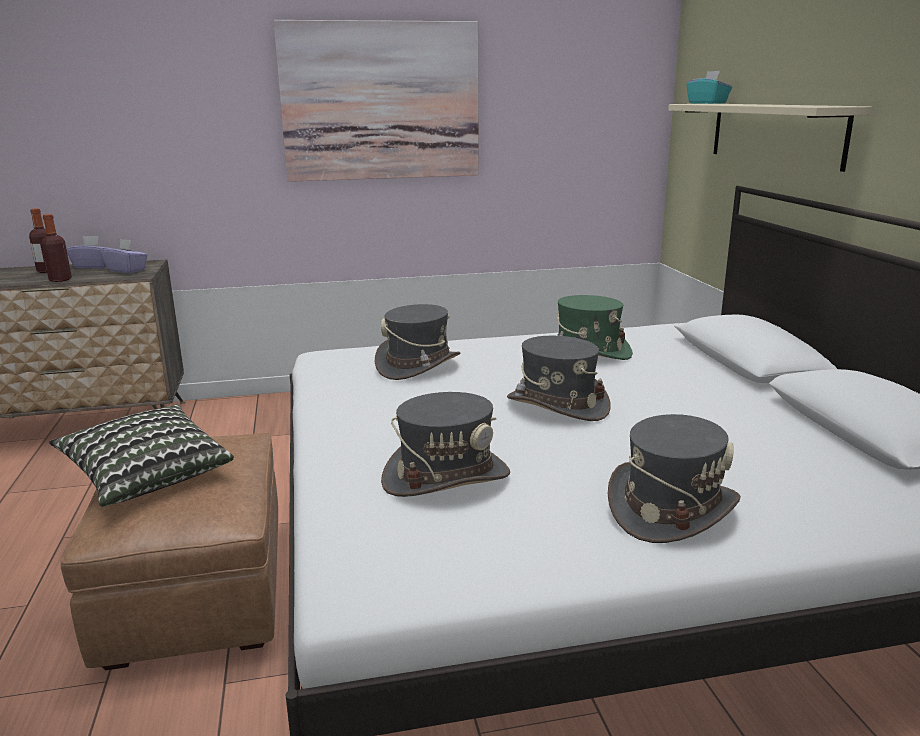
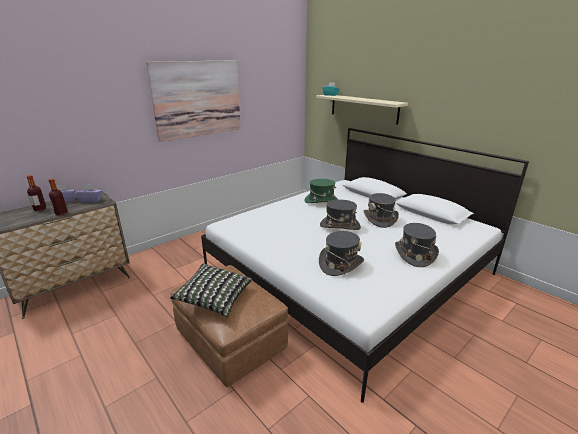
camera: 30 degrees left, 5 degrees up
(418, 365) = (271, 220): grey hat -> grey hat (380, 219)

